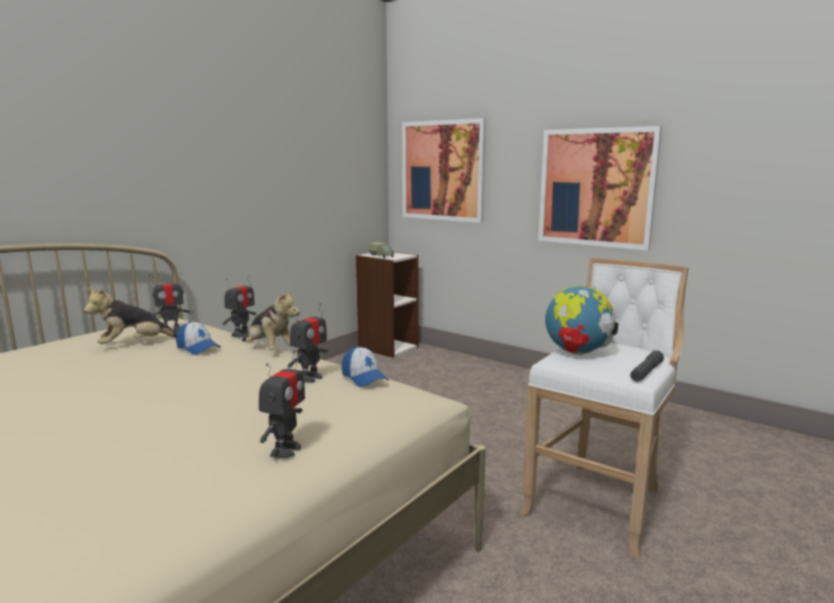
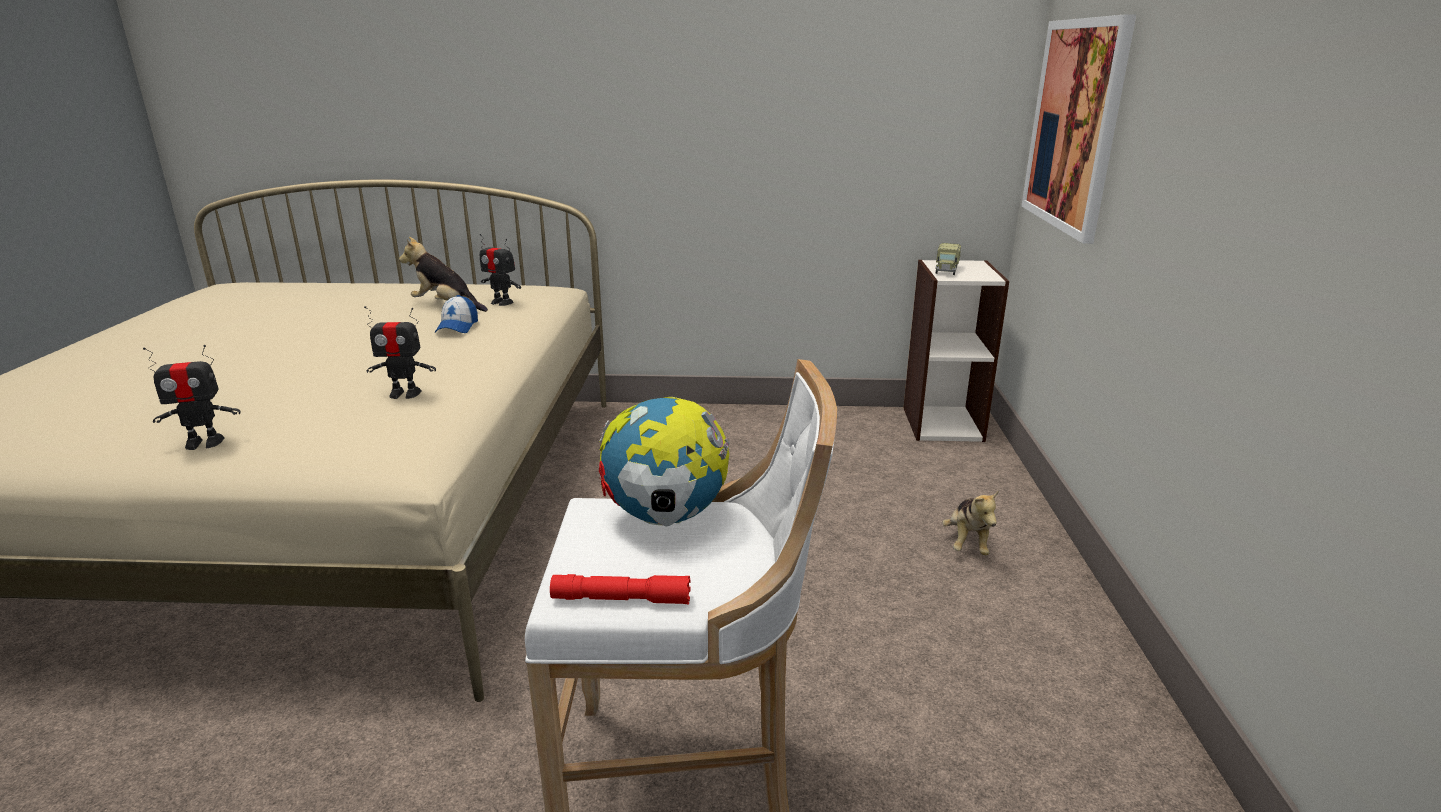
camera: 55 degrees right, 10 degrees up
(242, 334) = (529, 326): toy robot -> none
(269, 350) = (492, 352): plush toy -> plush toy (967, 543)
(364, 378) = (428, 416): cap -> none
(596, 187) = (1241, 207): picture -> none
(646, 372) = (621, 599): grey flashlight -> red flashlight

